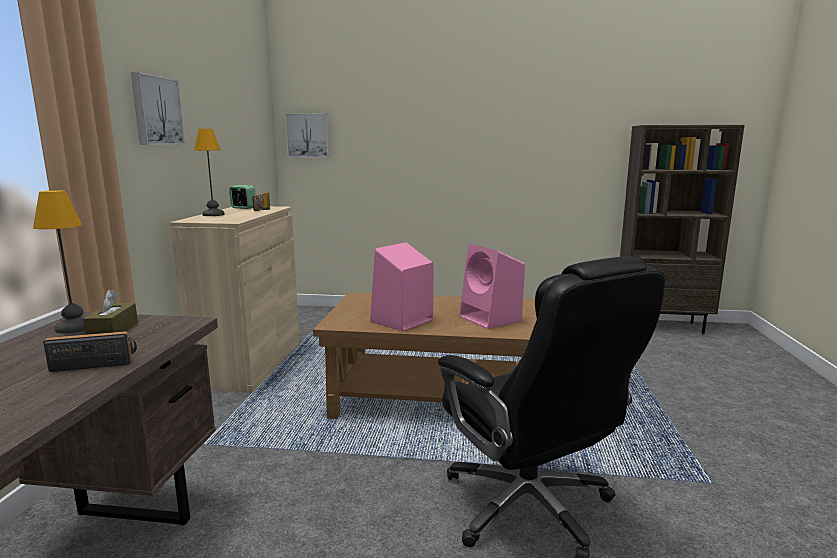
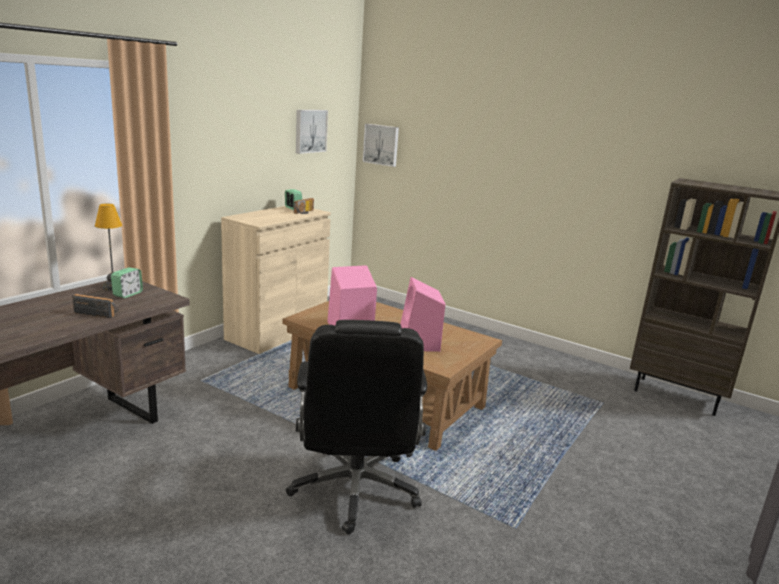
camera: 25 degrees right, 5 degrees up
(113, 331) = (128, 294): brown tissue box -> alarm clock
(156, 111) = (222, 135): picture -> picture (310, 131)
(214, 214) = (260, 213): table lamp -> none

